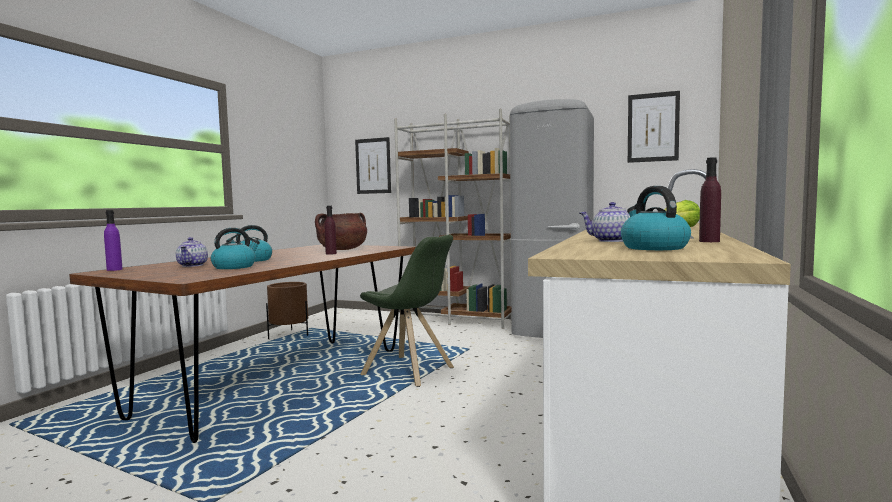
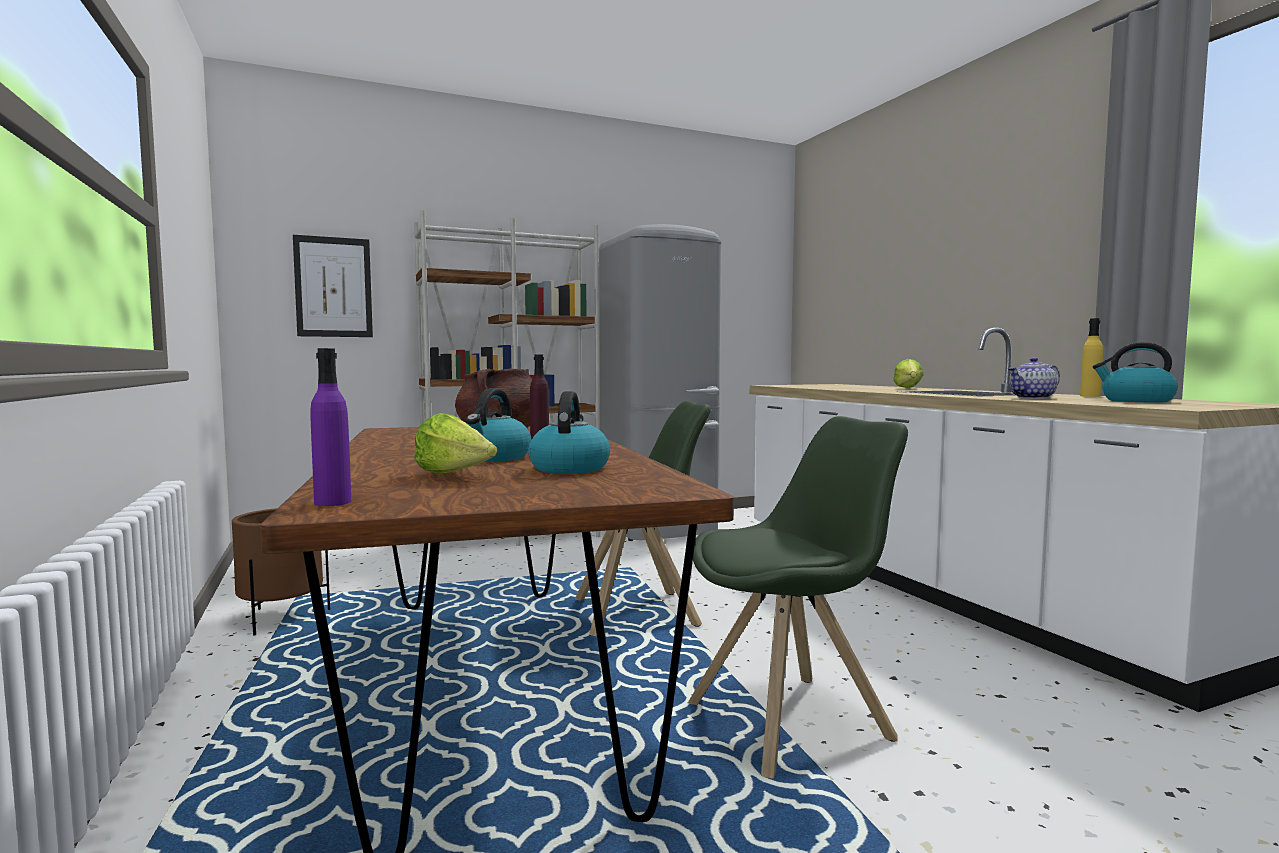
camera: 45 degrees left, 0 degrees up
(193, 265) = (455, 475): teapot -> lettuce
(330, 440) = (790, 721): none -> green chair
(653, 127) = (737, 275): picture -> none
(709, 241) = (1090, 396): purple bottle -> yellow bottle

